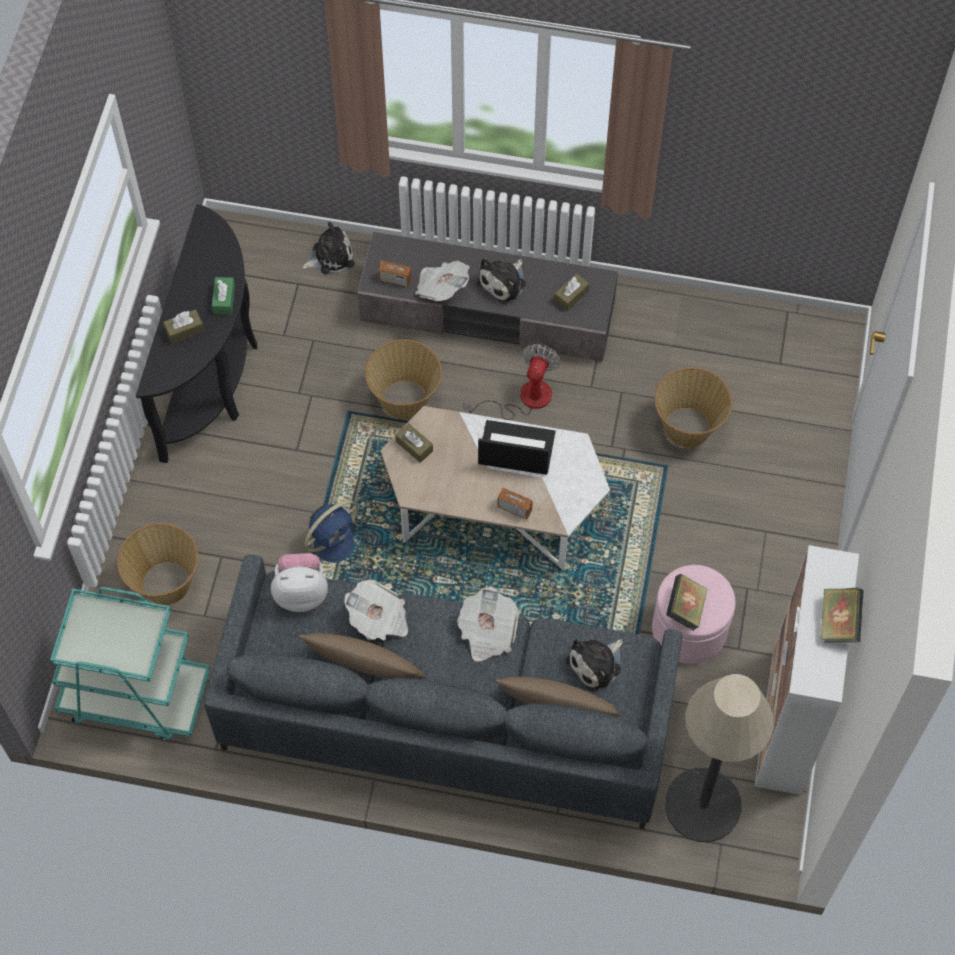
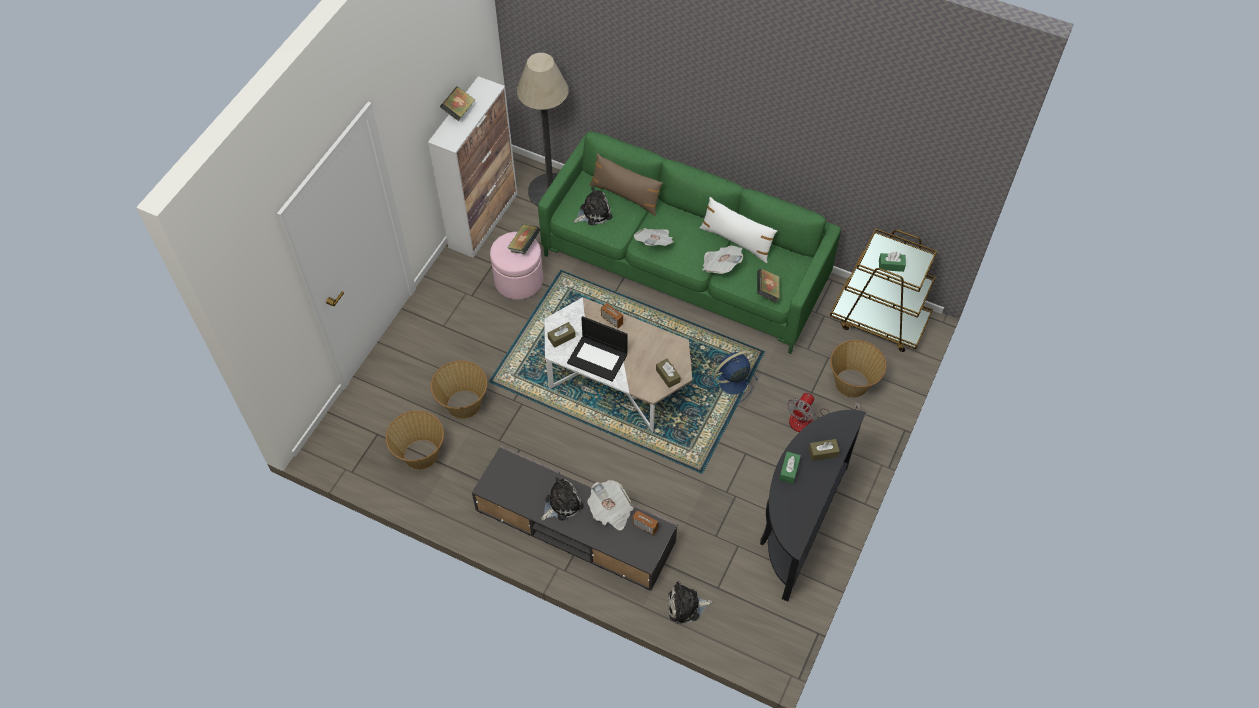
camera: 165 degrees left, 5 degrees down
(119, 626) = (891, 265): none -> green tissue box
(135, 695) = (879, 320): turquoise cart -> brown cart
(301, 592) = (767, 291): plush toy -> book
(364, 668) = (736, 241): brown pillow -> white pillow
(405, 399) = (657, 472): basket -> basket (420, 455)
(447, 714) = (685, 267): grey sofa -> green sofa
(524, 398) = (571, 452): fan -> fan (810, 421)
(571, 296) = (514, 480): brown tissue box -> brown tissue box (561, 337)

